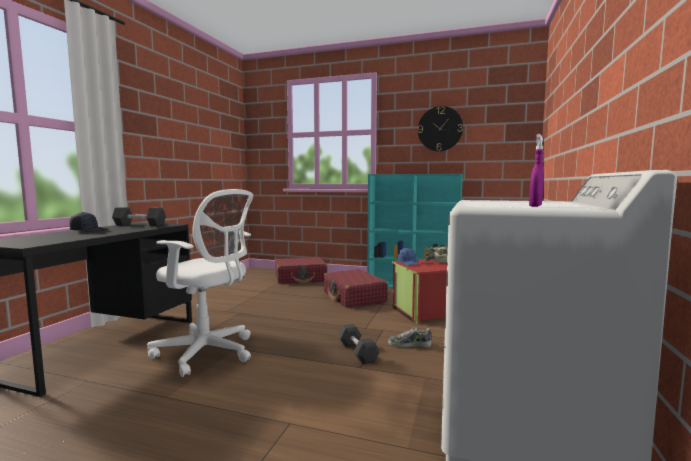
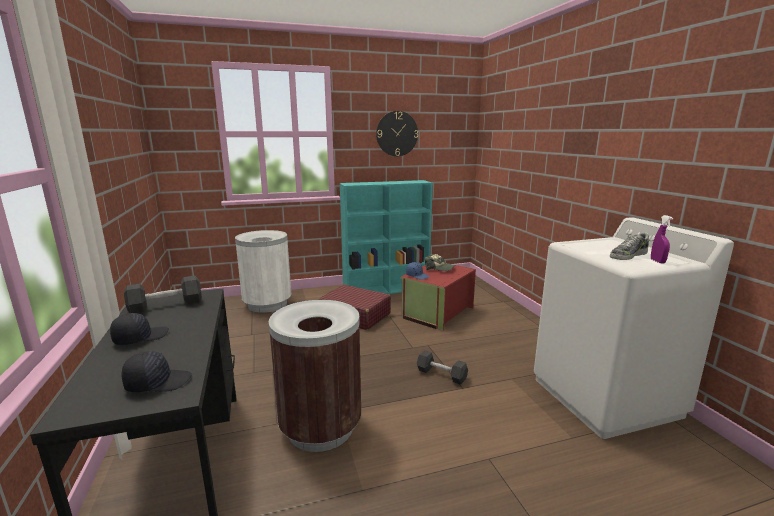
camera: 35 degrees left, 10 degrees up
(39, 241) = (158, 382): none -> black cap
(208, 353) = (321, 428): white office chair -> brown trash can
(300, 278) = (267, 304): red suitcase -> white trash can
(409, 344) = (464, 353): shoe -> shoe (628, 255)

